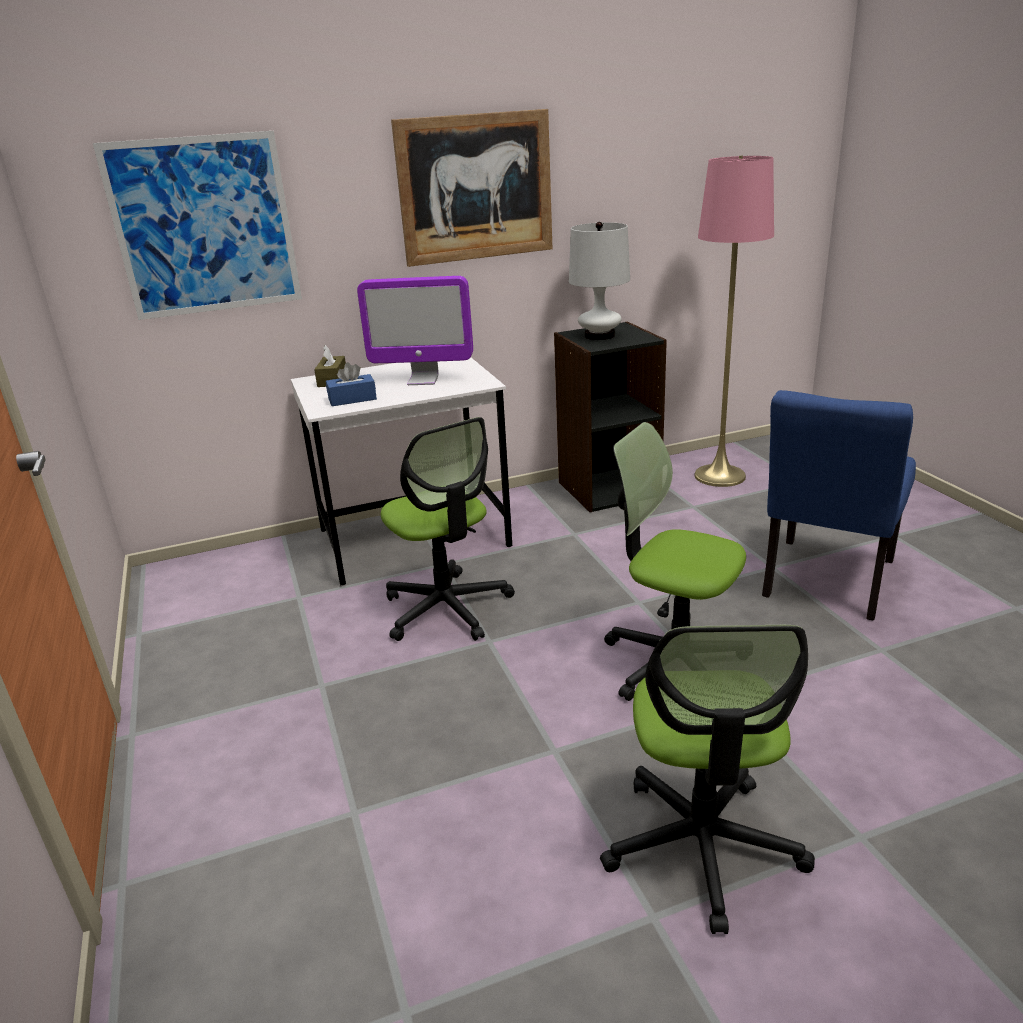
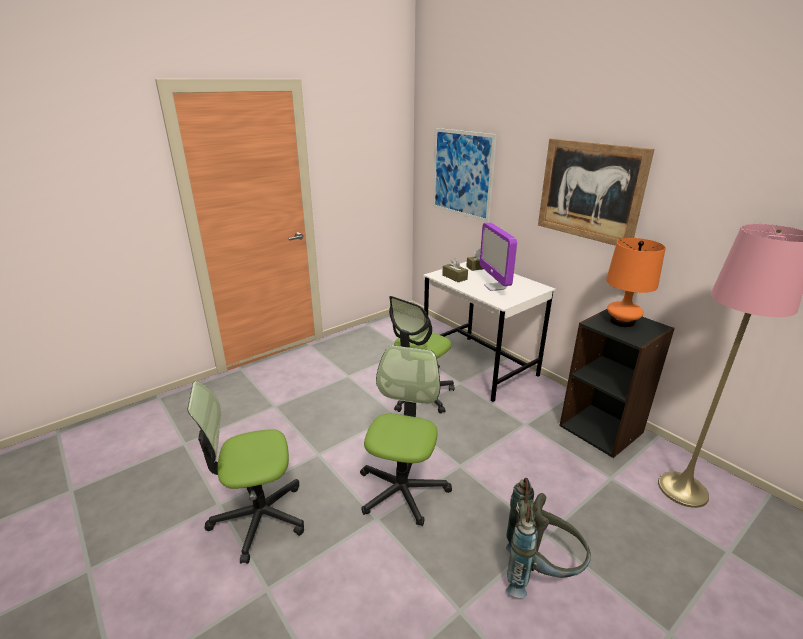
camera: 70 degrees right, 0 degrees up
(352, 399) = (454, 277): blue tissue box -> brown tissue box
(599, 335) = (622, 322): white table lamp -> orange table lamp
(825, 584) = (539, 571): blue chair -> grey backpack

